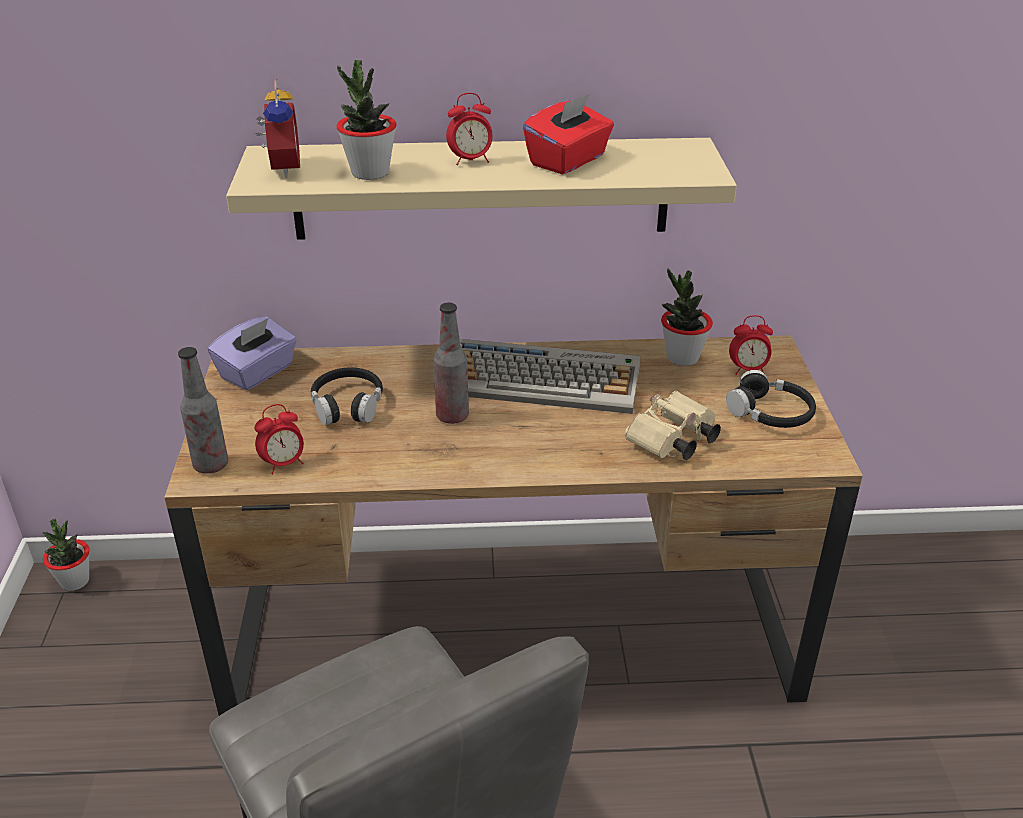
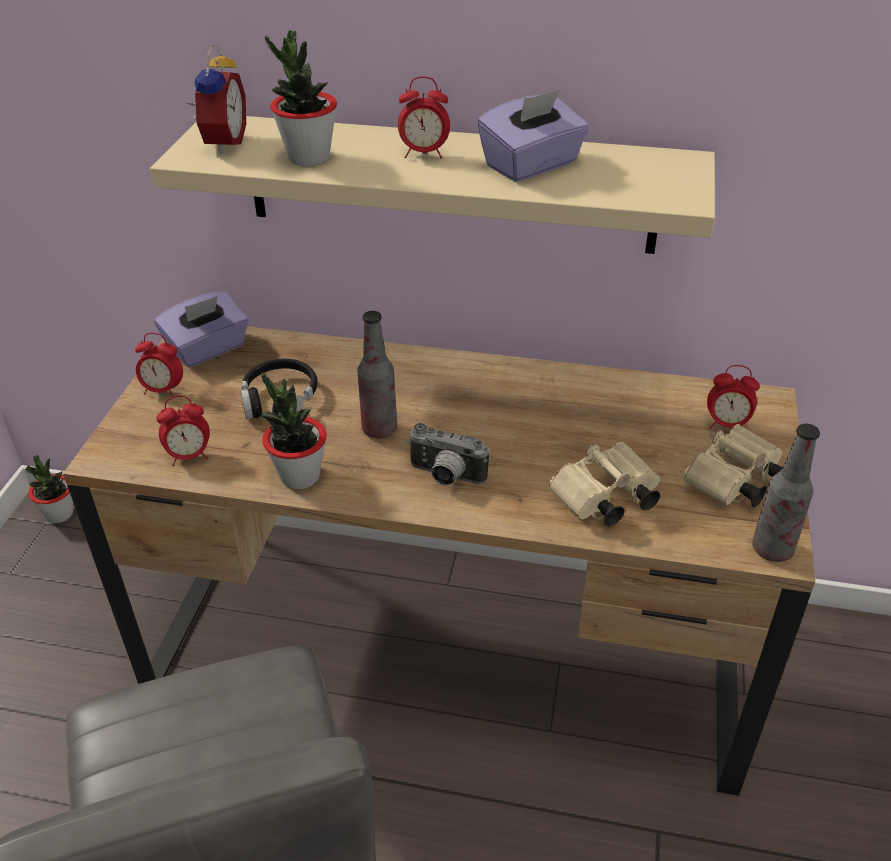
camera: 15 degrees right, 5 degrees up
(211, 465) = (120, 445): bottle -> bottle (772, 549)
(231, 413) = (163, 390): none -> alarm clock
(528, 445) = (445, 477): none -> camera
(544, 379) = (493, 401): keyboard -> none
(568, 161) = (532, 165): red tissue box -> purple tissue box
(682, 357) = (656, 398): potted plant -> potted plant (299, 476)
(770, 413) = (733, 483): black headphones -> beige binoculars

